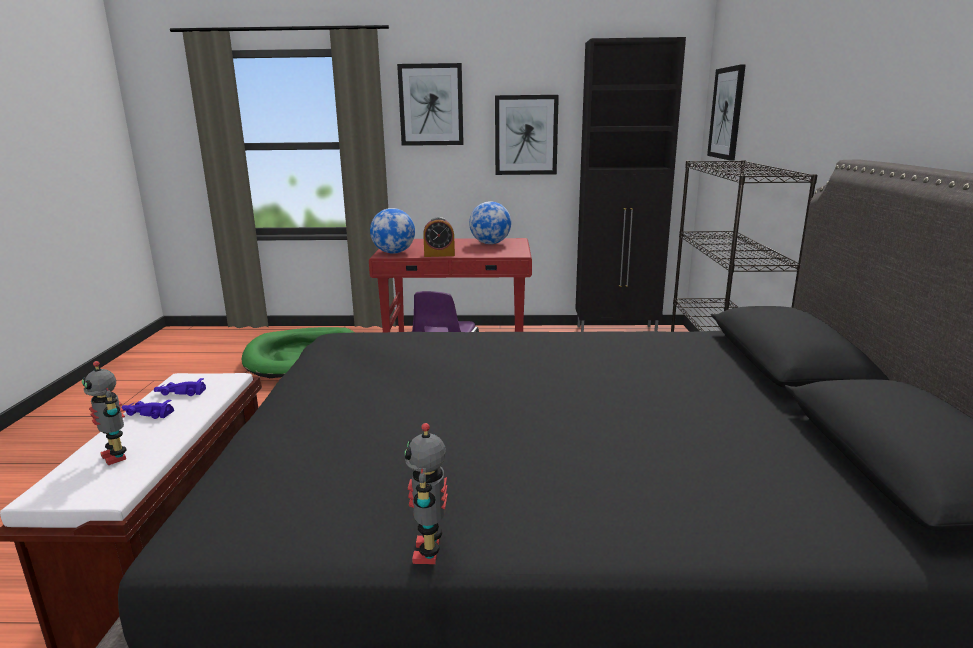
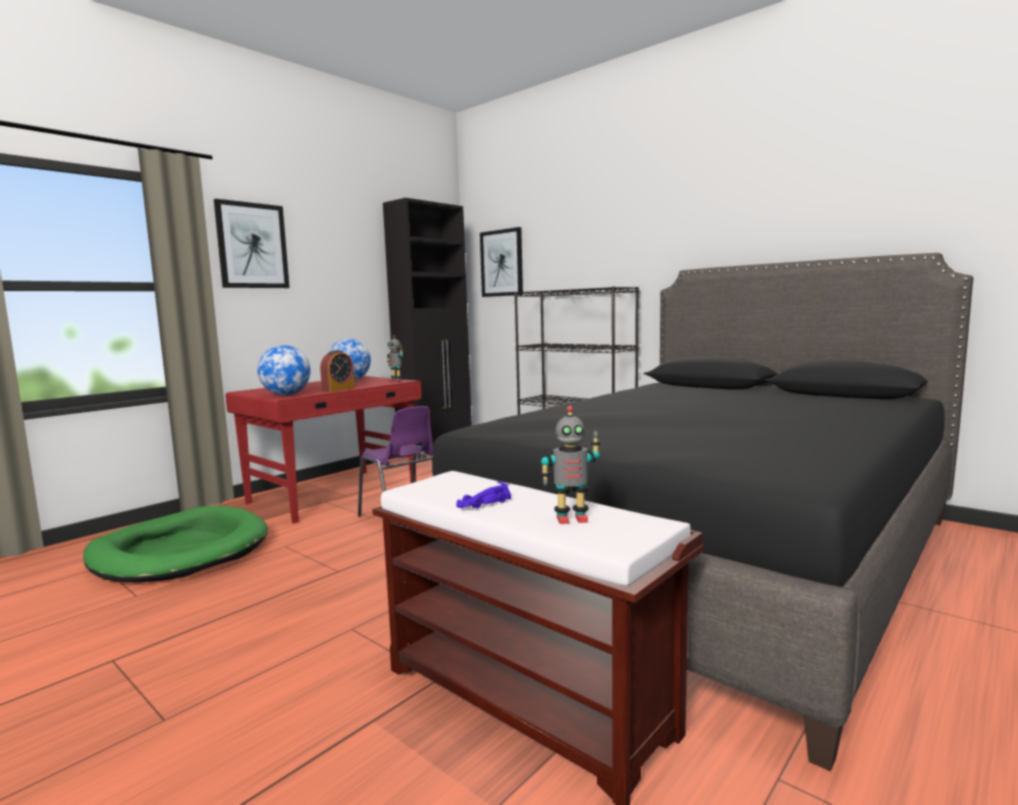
camera: 50 degrees left, 10 degrees down
(179, 393) = (450, 492): purple toy car -> none
(430, 551) = (869, 446): toy robot -> toy robot (396, 380)
(526, 135) = (343, 280): picture -> none

